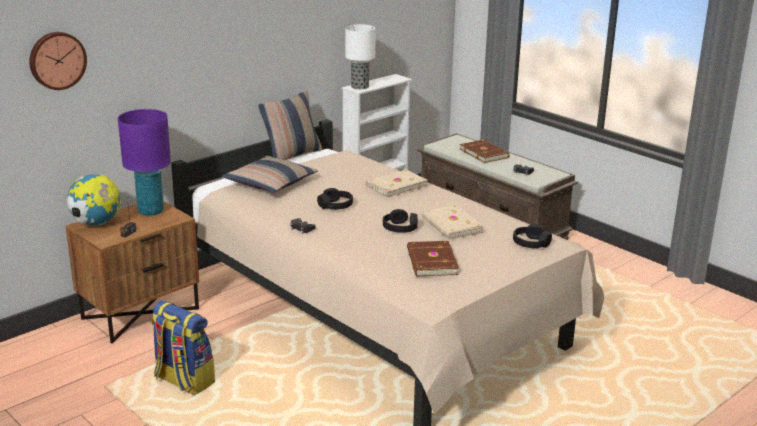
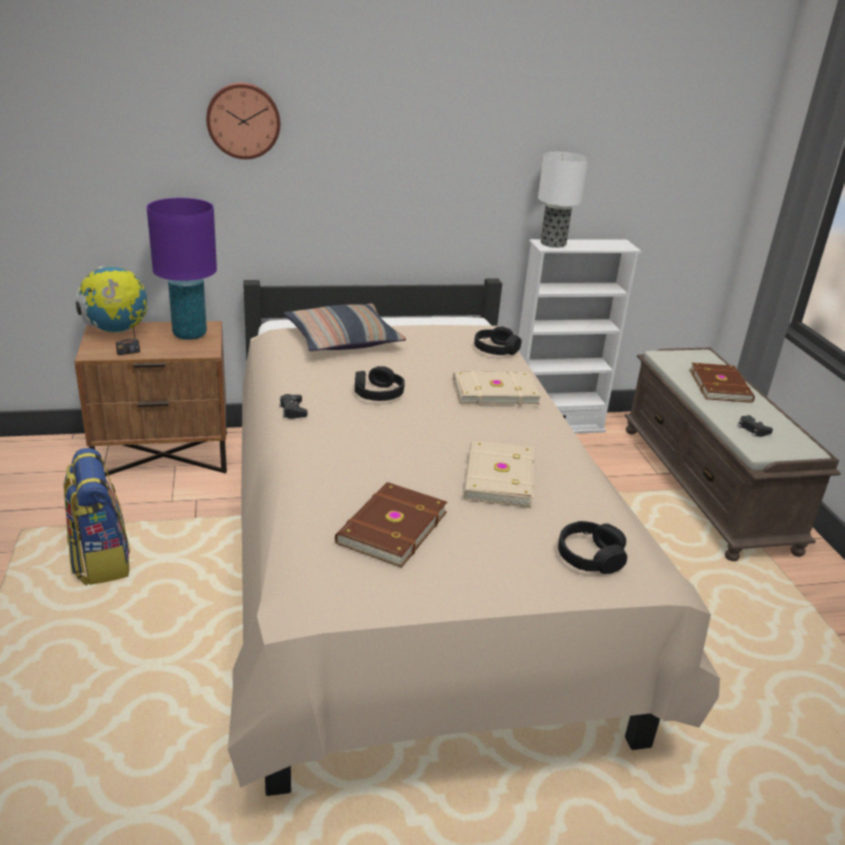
camera: 30 degrees right, 5 degrees up
(57, 60) = (81, 107): wall clock -> wall clock (243, 120)
(292, 156) = (422, 314): pillow -> none
(400, 228) = (419, 455): black headphones -> black headphones (496, 349)

